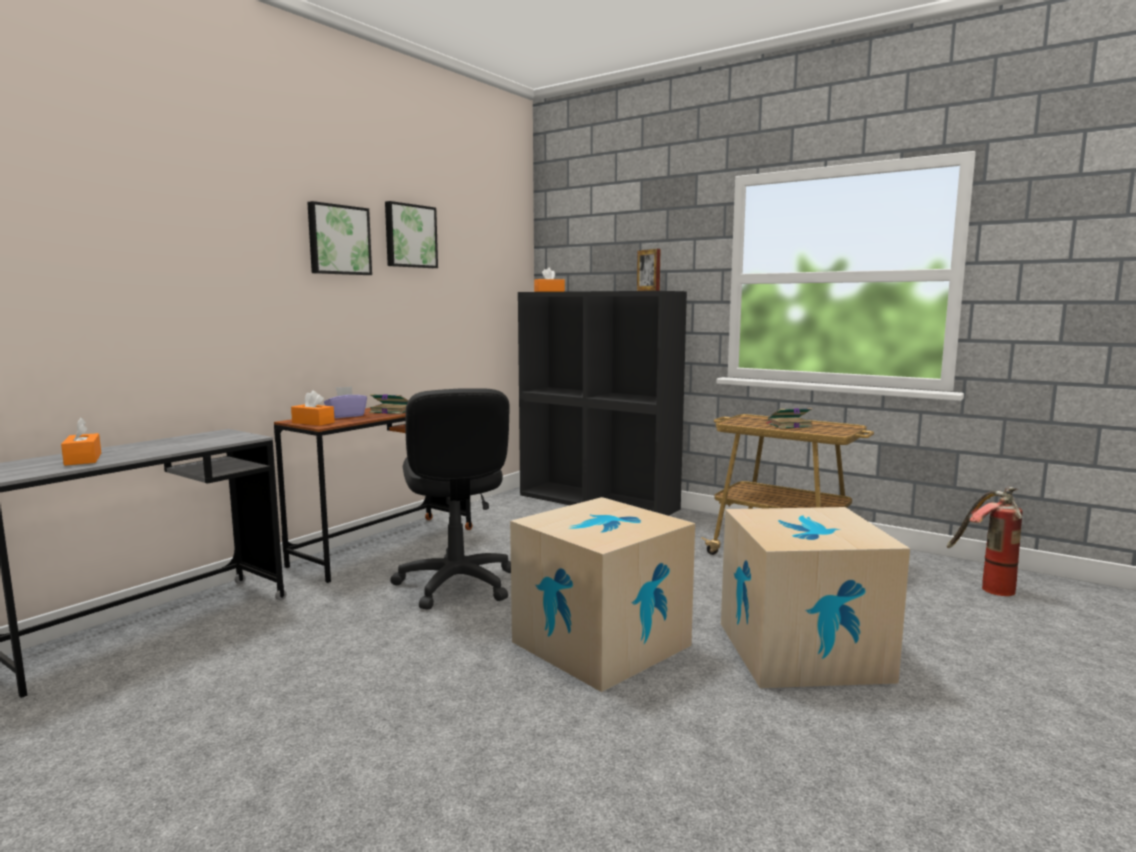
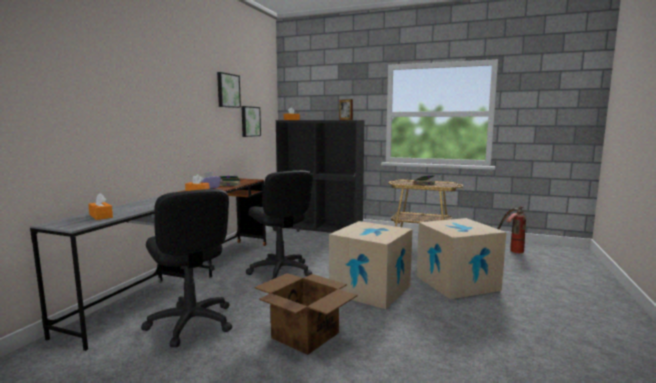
camera: 15 degrees left, 0 degrees up
(222, 670) = (191, 323): none -> black office chair
(338, 240) = (198, 92): picture -> picture (250, 121)
(398, 726) = (304, 335): none -> cardboard box

